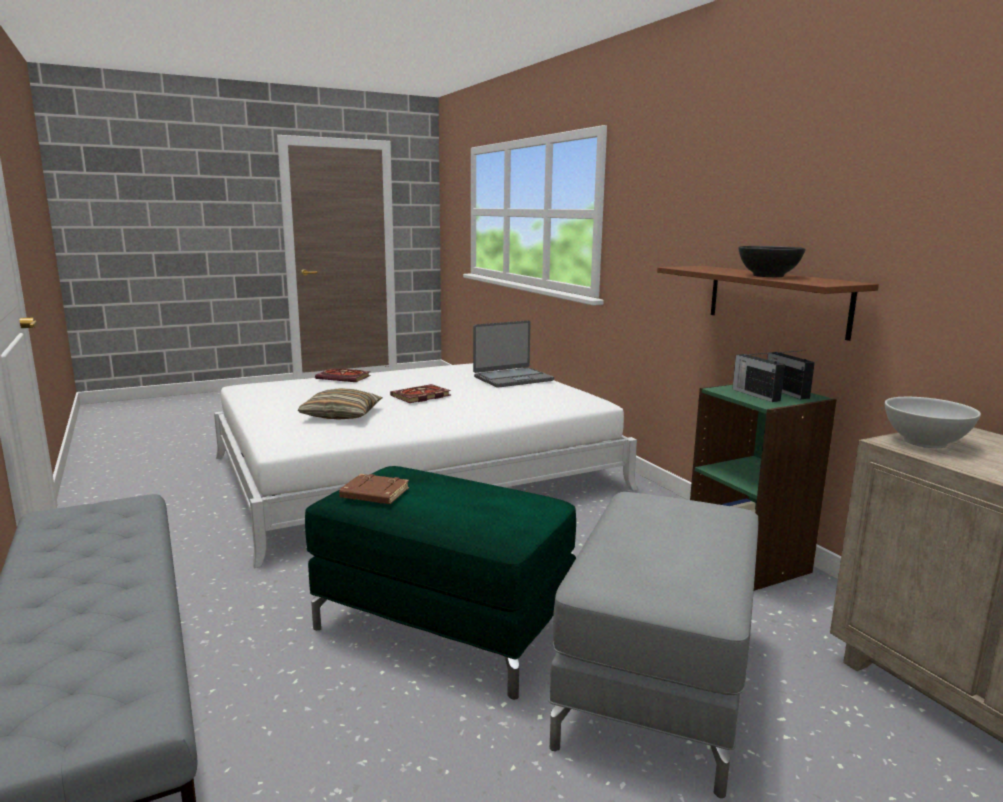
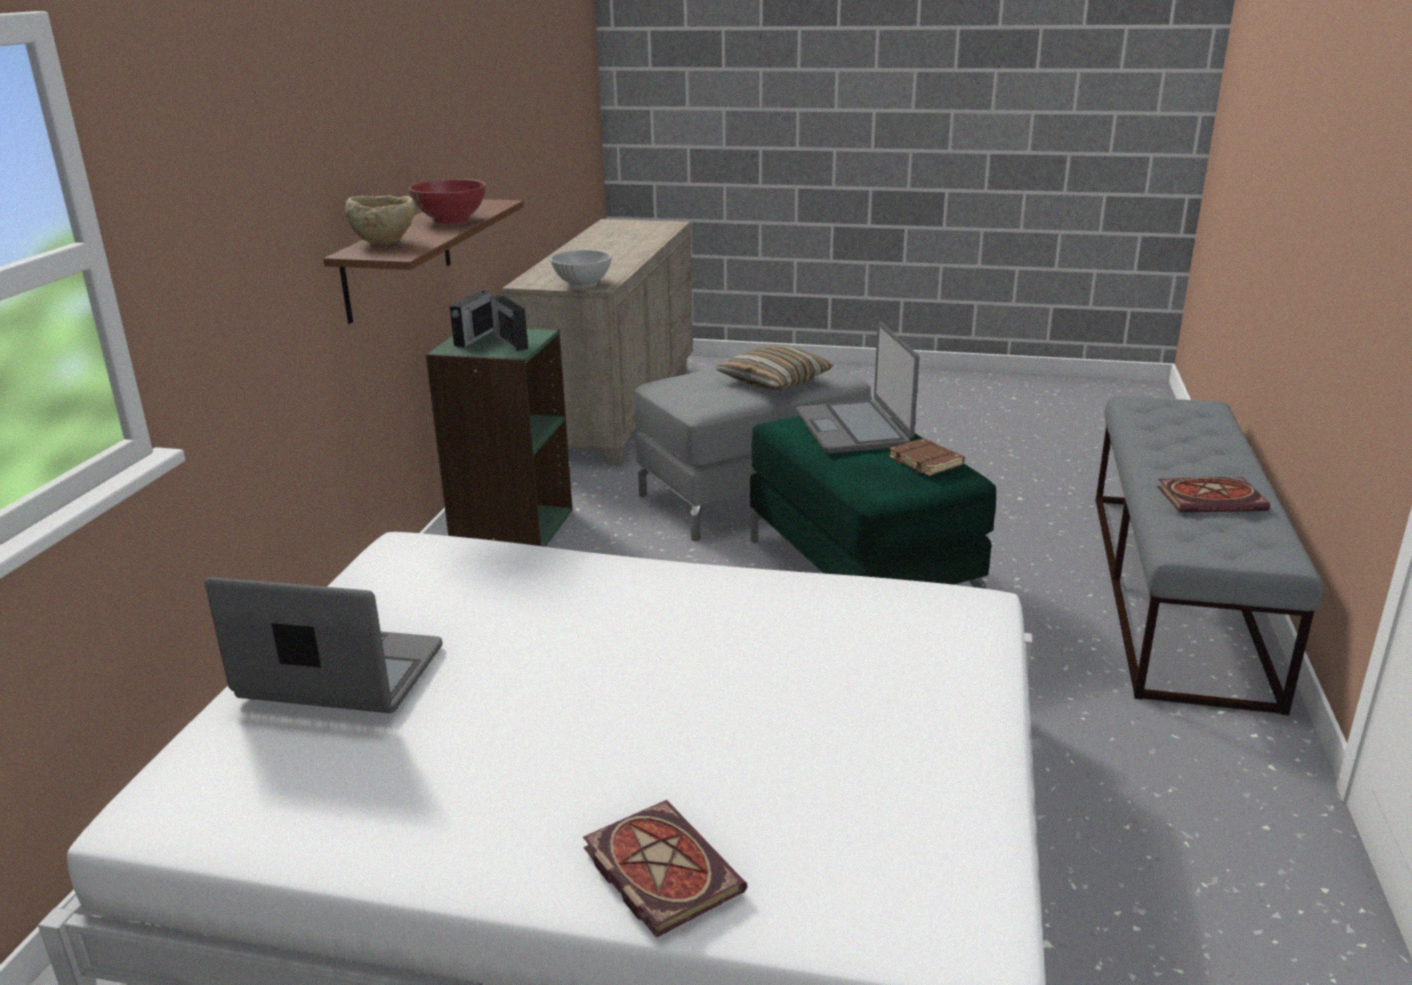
camera: 140 degrees left, 10 degrees up
(341, 415) = (824, 663): pillow -> pillow (774, 381)
(420, 396) = (622, 668): book -> book (1212, 499)
(471, 507) = (854, 429): none -> laptop
(718, 269) = (385, 243): none -> beige bowl
(755, 394) = (510, 341): radio -> radio turned 135 degrees clockwise
(768, 276) = (451, 220): black bowl -> red bowl

